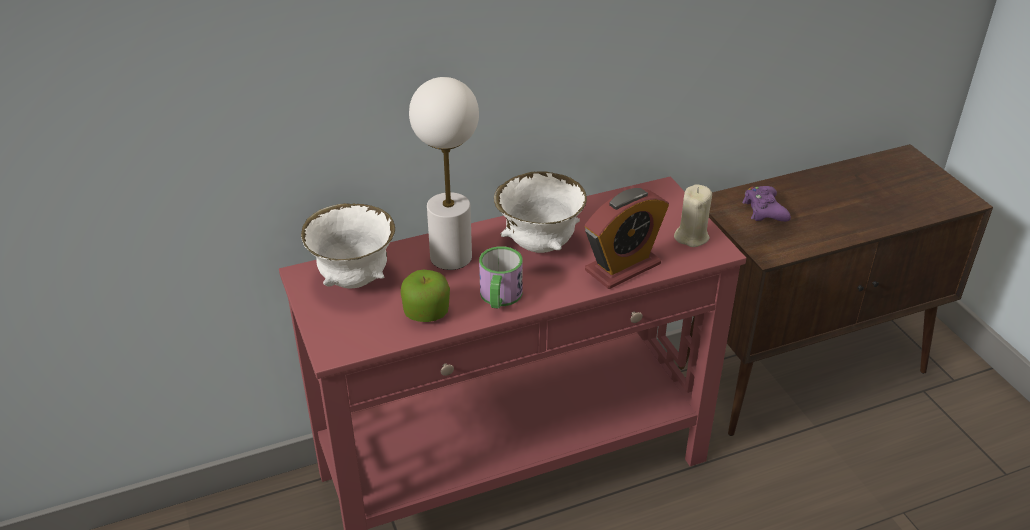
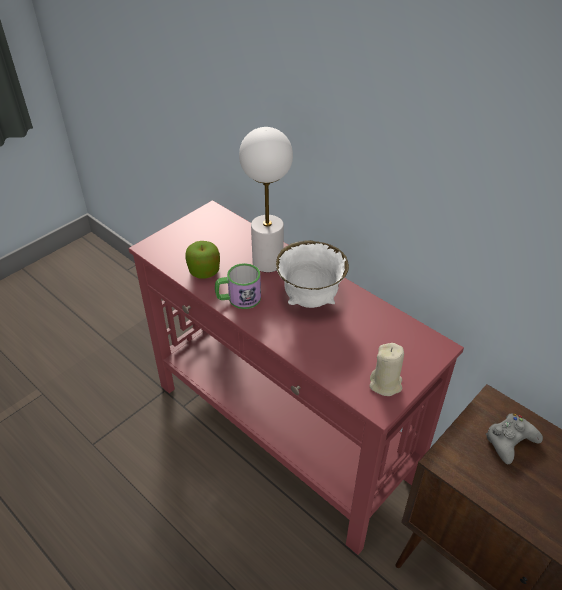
camera: 65 degrees right, 5 degrees up
(354, 279) = (219, 231): white bowl -> none
(622, 267) = (314, 352): alarm clock -> none
(764, 210) = (510, 441): purple game controller -> grey game controller

